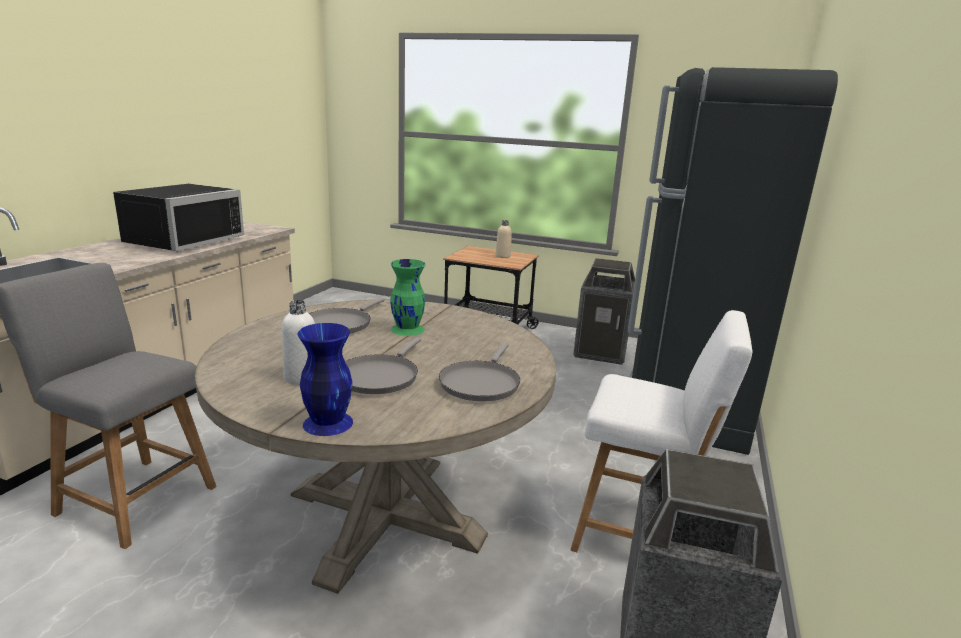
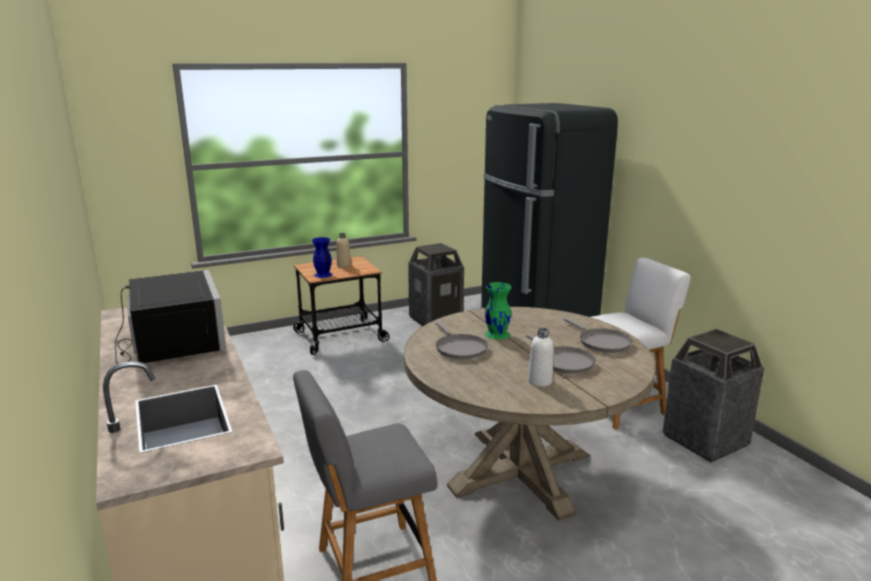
camera: 45 degrees left, 0 degrees up
(327, 423) = (610, 390): blue vase -> blue vase (322, 275)

